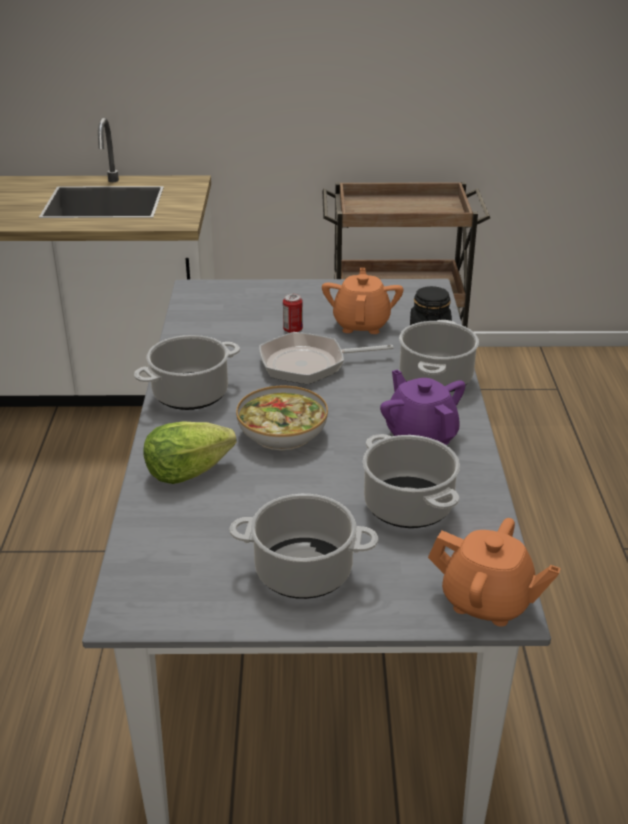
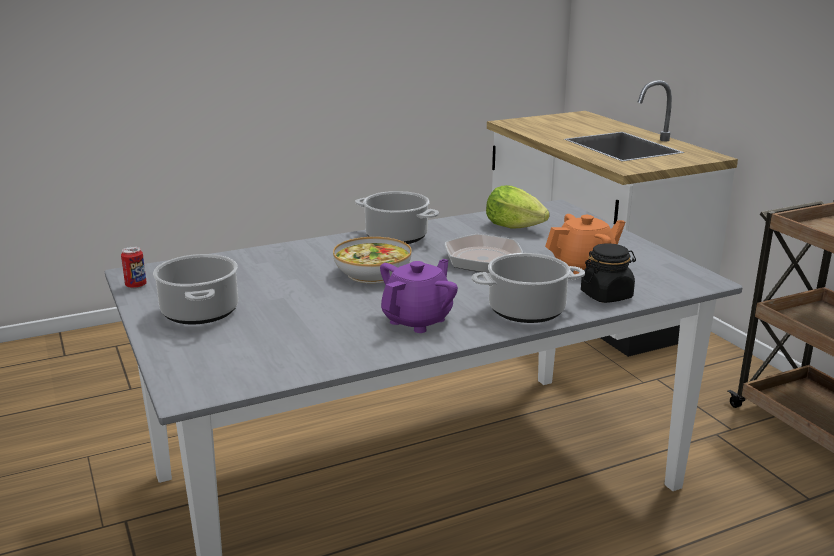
camera: 65 degrees right, 10 degrees down
(186, 471) = (295, 256): lettuce -> lettuce (514, 227)
(292, 330) = (536, 247): can -> can (136, 285)
(409, 506) = (308, 333): cooking pot -> none
(487, 602) = (194, 382): orange teapot -> none

